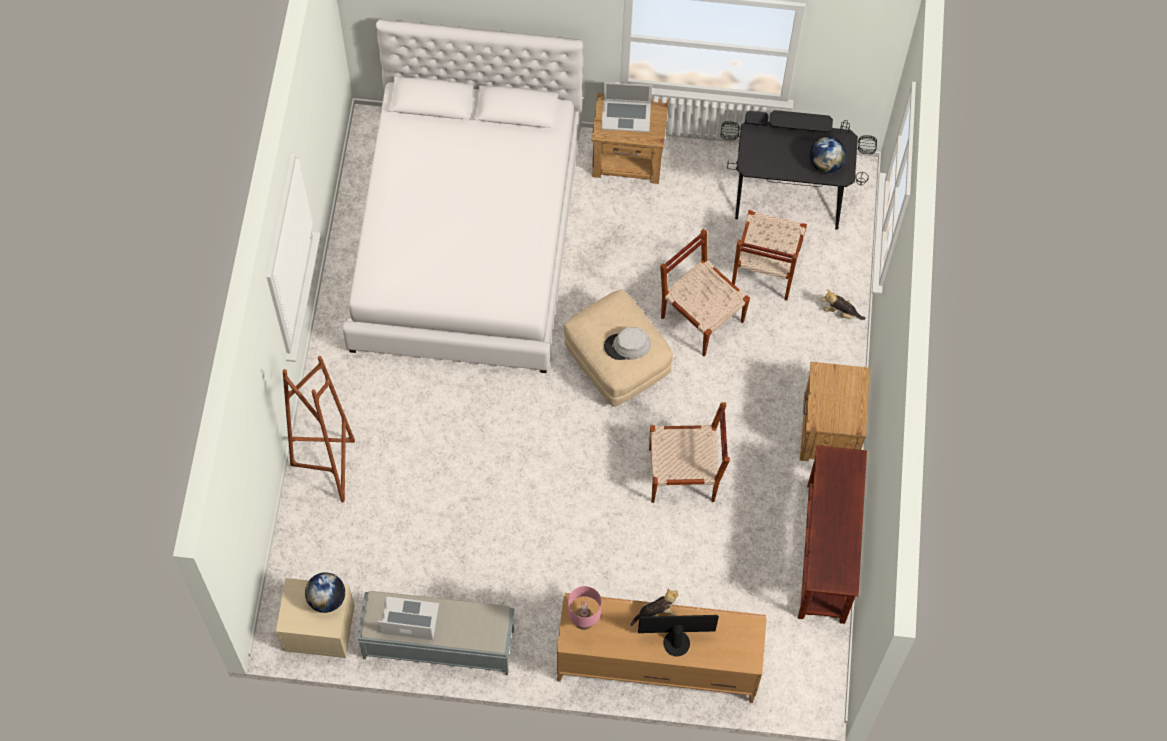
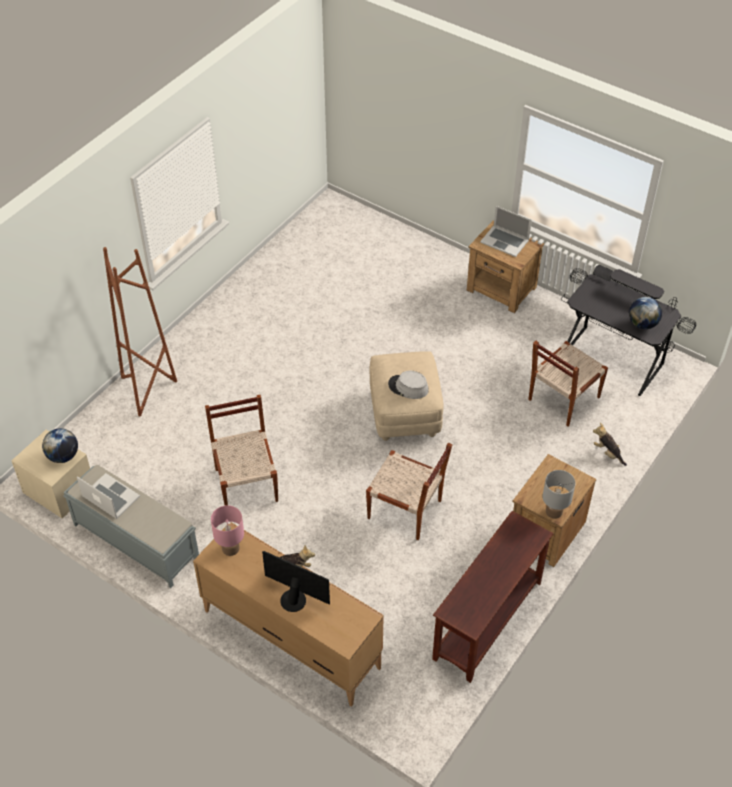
camera: 30 degrees right, 15 degrees down
(467, 239) = (348, 292): white bed -> none
(701, 317) = (490, 410): chair -> chair (246, 483)
(850, 423) = (554, 511): none -> grey table lamp

